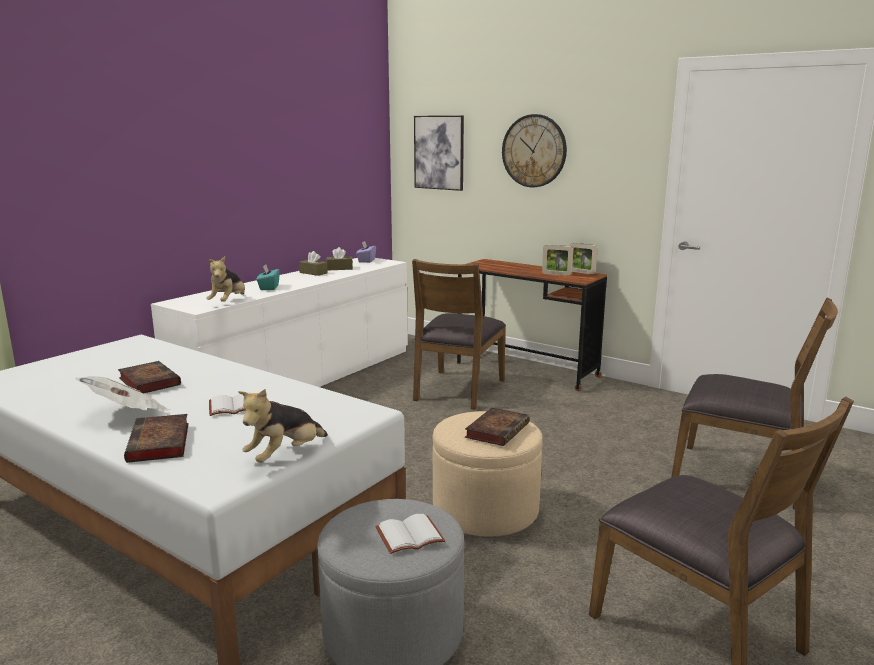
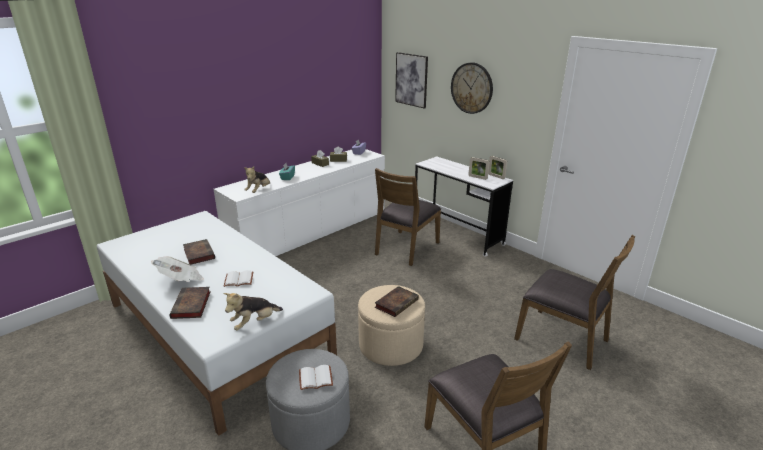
camera: 10 degrees right, 10 degrees up
(526, 370) = (457, 235): brown desk -> white desk

